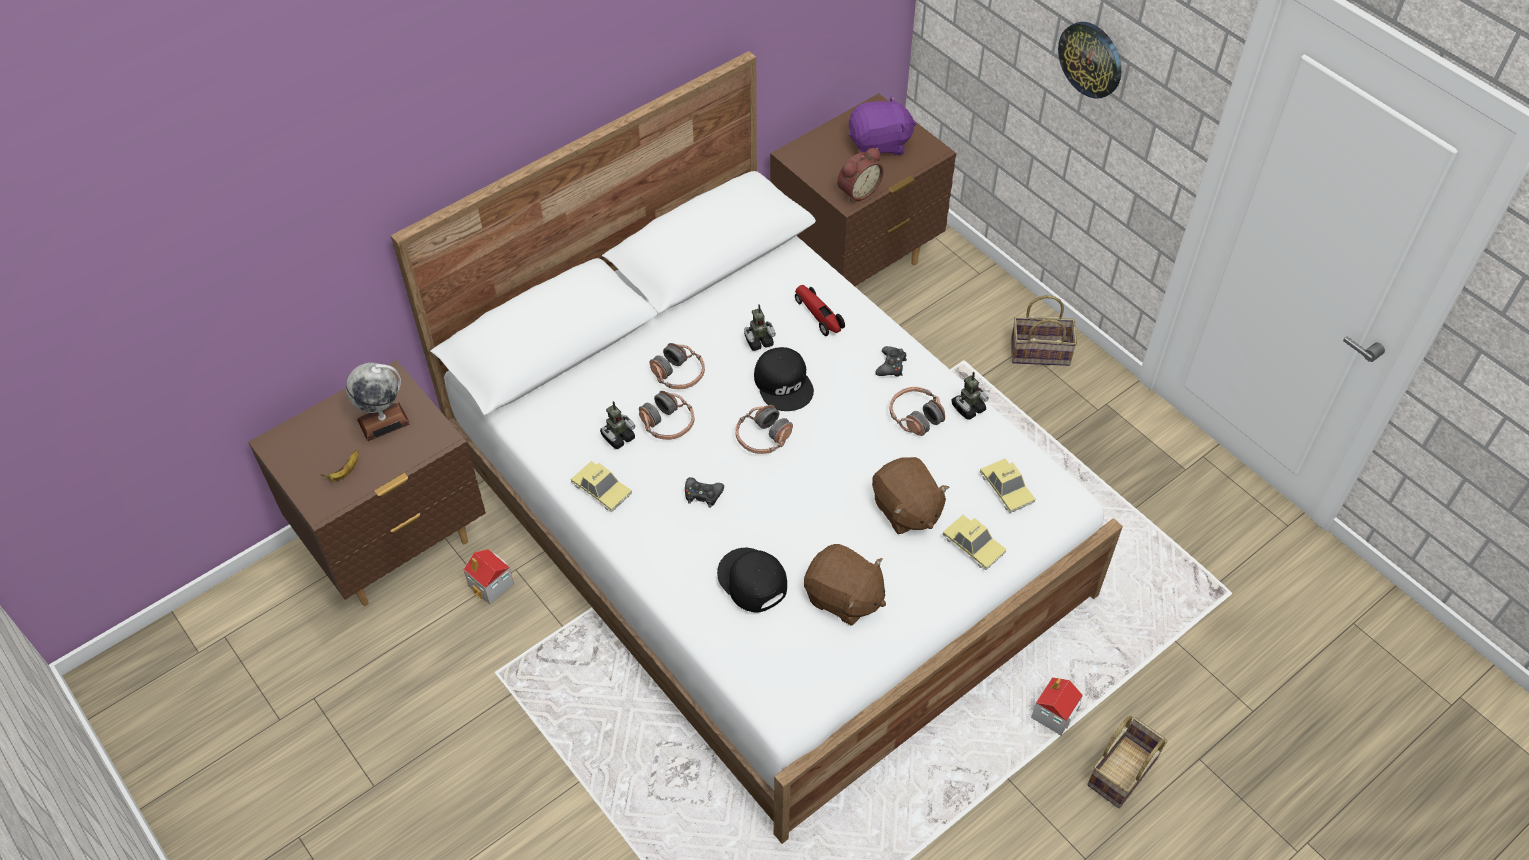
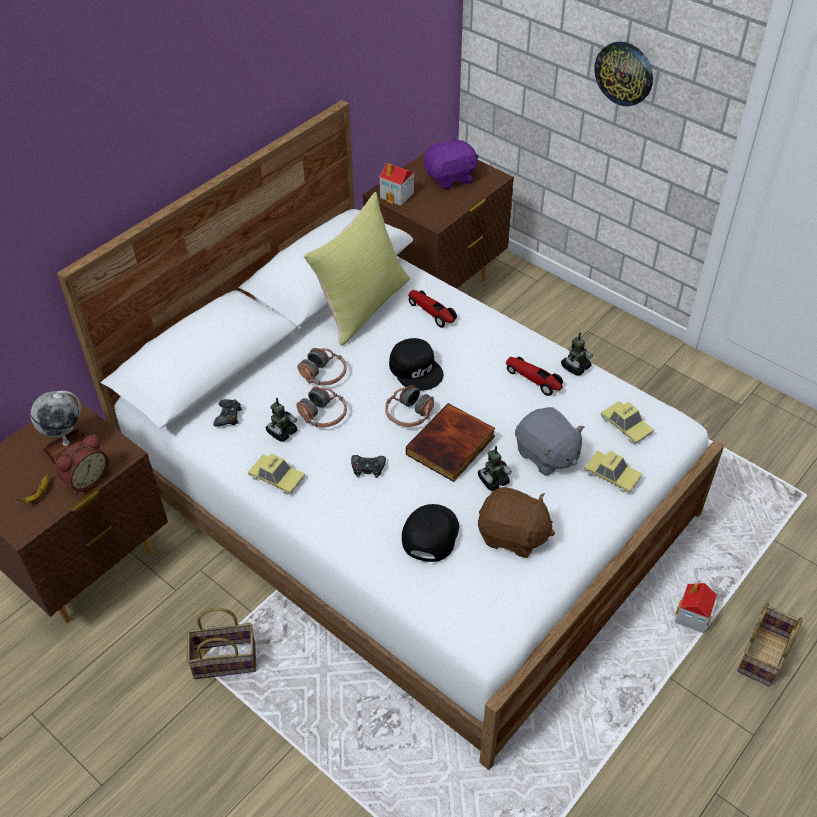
camera: 10 degrees left, 5 degrees down
(491, 585) = (181, 586): toy house -> toy house (397, 195)
(741, 295) = (362, 306): none -> yellow pillow
(751, 581) = (429, 533): black cap -> black cap turned 60 degrees clockwise
(758, 341) = (386, 339): toy robot -> toy robot (493, 480)
(801, 483) = (451, 446): none -> book
(857, 191) = (441, 213): alarm clock -> alarm clock (86, 479)
(891, 366) = (502, 343): black game controller -> black game controller (228, 416)
(906, 510) = (546, 455): brown plush toy -> grey plush toy
(915, 416) = (534, 379): headphones -> toy car
(1041, 352) = (602, 332): basket -> basket (226, 659)

